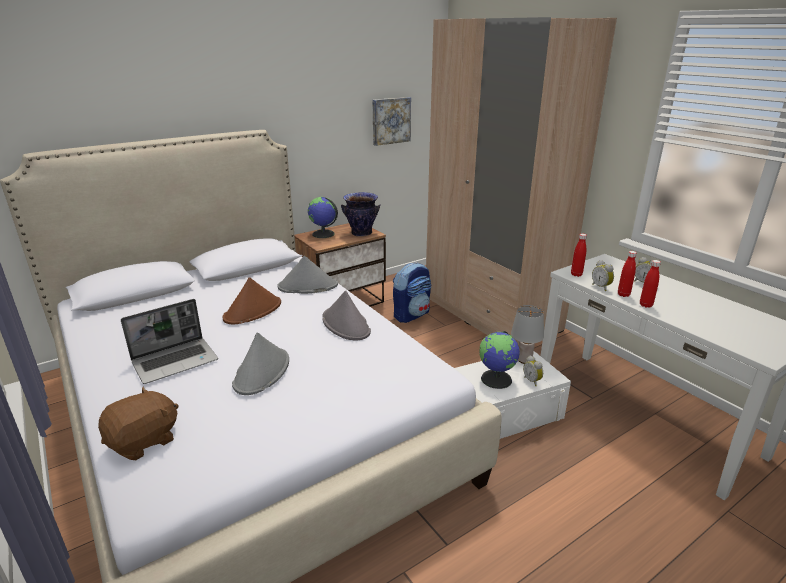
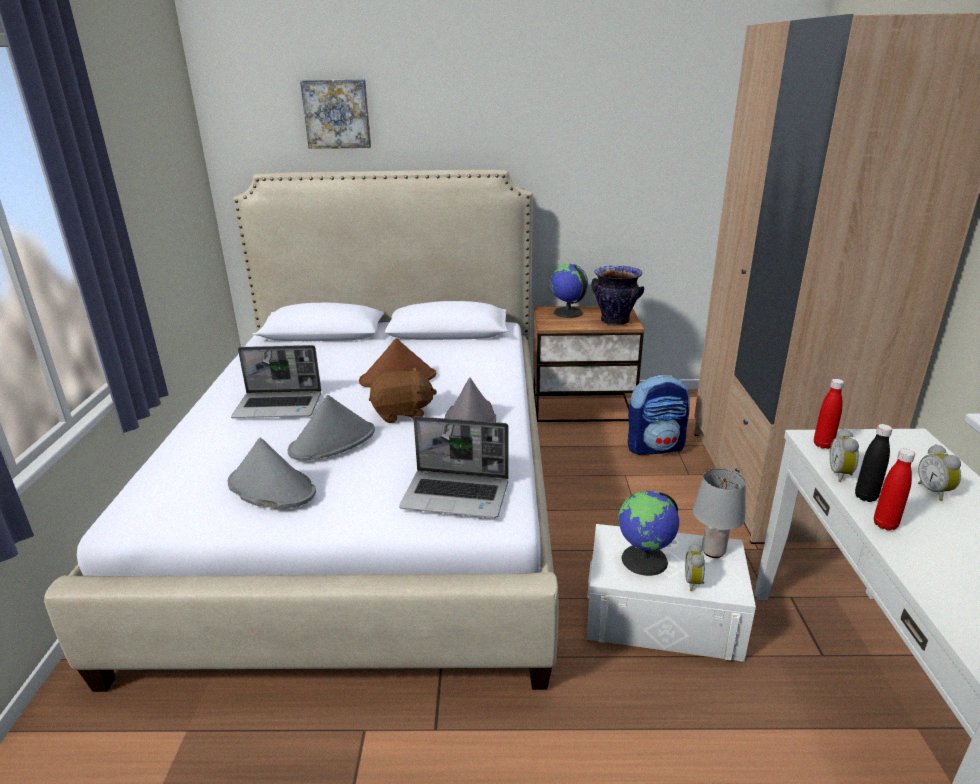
camera: 35 degrees right, 0 degrees up
(144, 441) = (179, 468): brown plush toy -> brown plush toy (402, 413)
(307, 286) = (482, 368): grey hat -> grey hat (271, 488)
(390, 120) = (702, 173): picture -> picture (337, 114)
(399, 374) = (457, 495): none -> laptop
(623, 294) = (865, 497): red bottle -> black bottle

